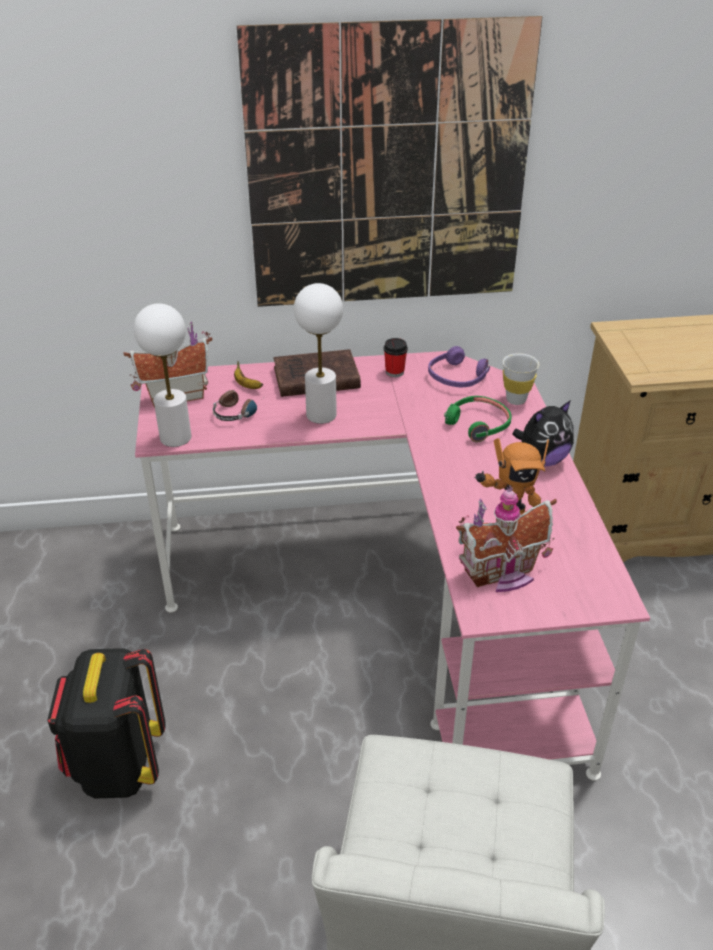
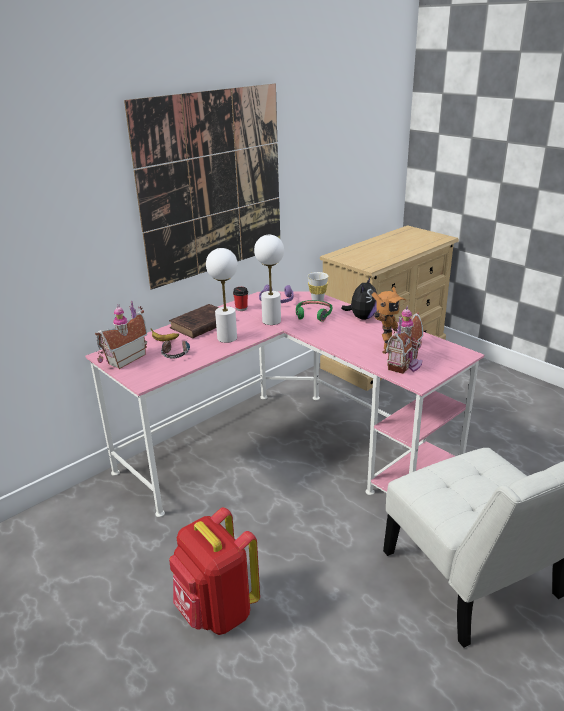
camera: 35 degrees left, 10 degrees down
(118, 765) = (216, 611): black backpack -> red backpack
(176, 437) = (154, 377): white table lamp -> white table lamp (271, 321)

